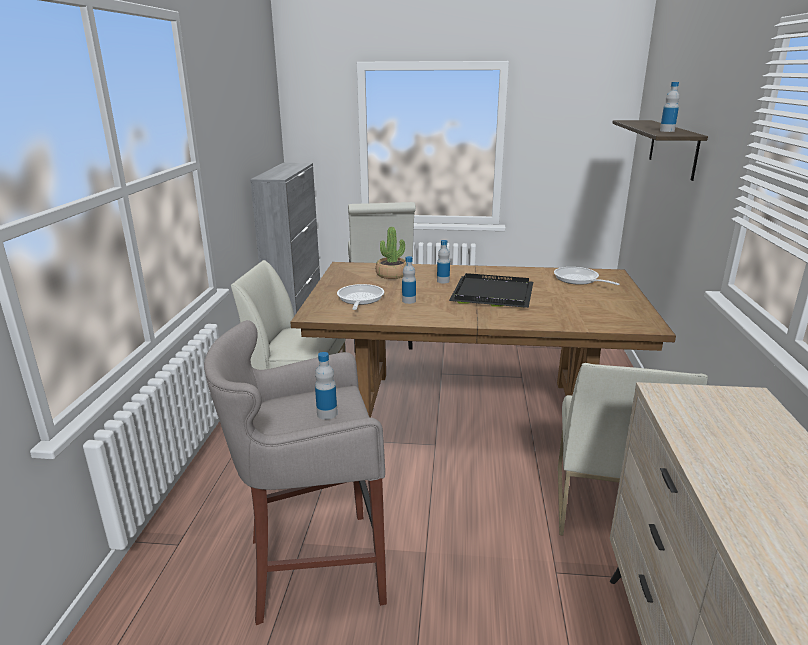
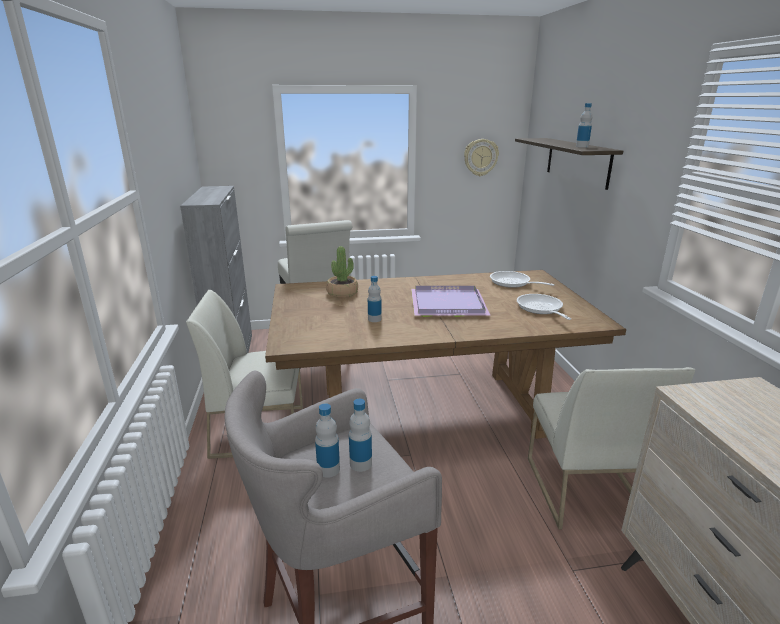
camera: 15 degrees left, 0 degrees up
(359, 299) = (325, 323): frying pan -> frying pan (540, 309)
(443, 281) = (395, 295): bottle -> bottle (328, 469)
(494, 293) = (449, 303): black tray -> purple tray
(580, 141) = (480, 157): none -> wall clock

